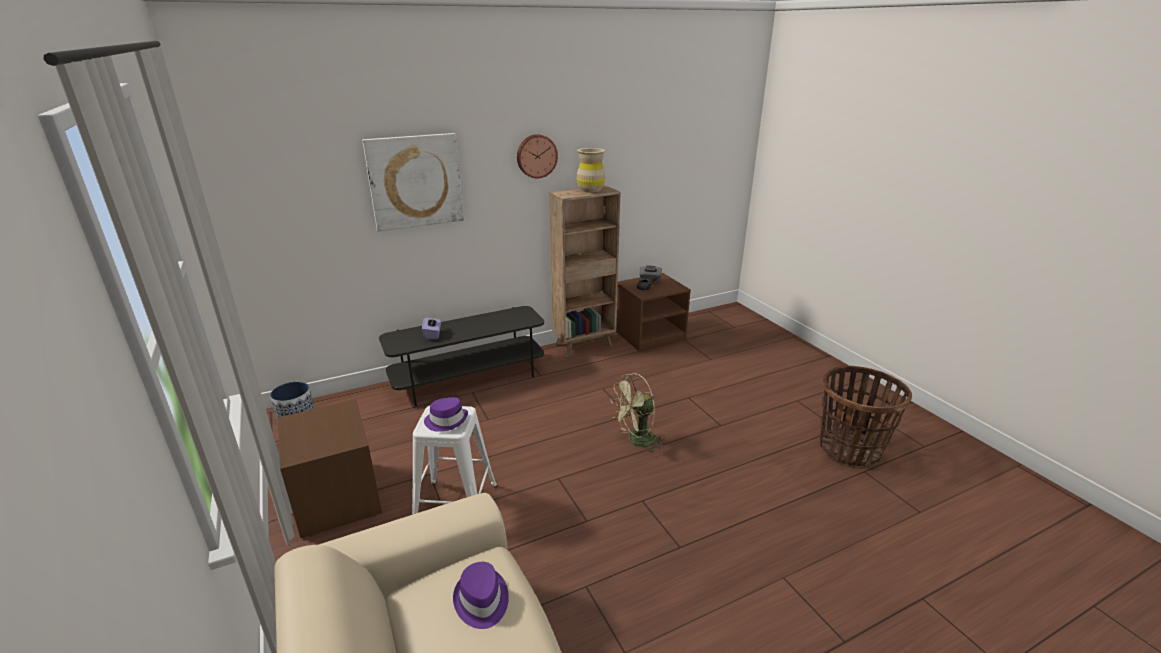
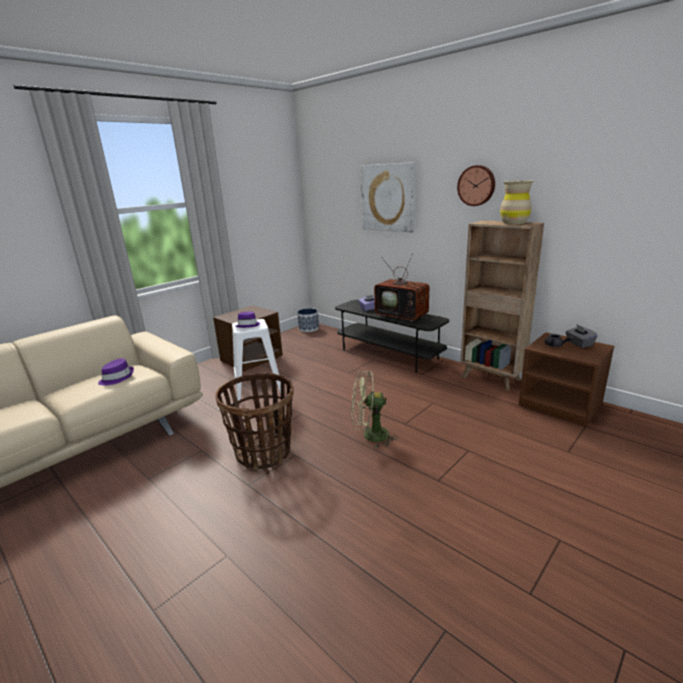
camera: 70 degrees right, 5 degrees down
(488, 323) = (404, 316): none -> television
(636, 441) = (370, 436): green fan -> green fan turned 45 degrees counterclockwise
(850, 449) = (488, 610): basket -> basket (263, 453)

